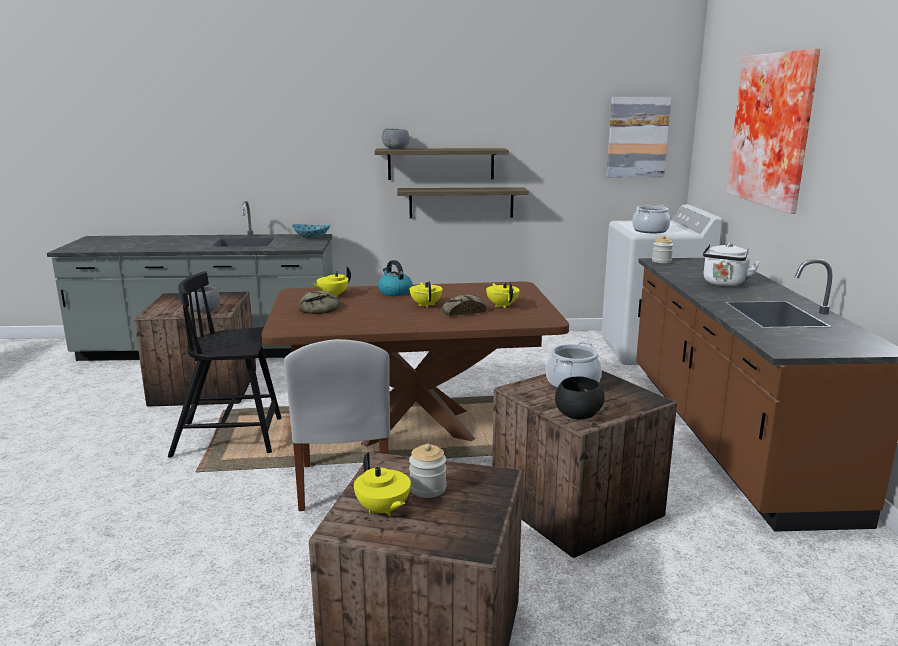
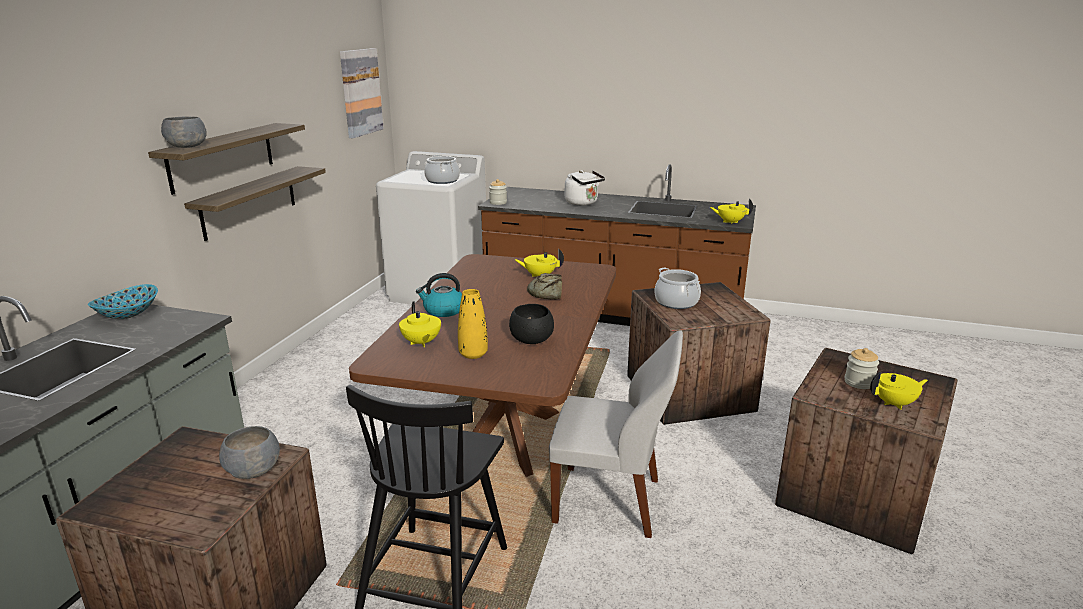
camera: 70 degrees left, 5 degrees up
(321, 309) = (473, 354): bread -> yellow vase
(426, 305) = (508, 303): yellow teapot -> yellow teapot (730, 222)
(577, 415) = (737, 313): black bowl -> black bowl (531, 340)
(775, 130) = (545, 75): picture -> none

